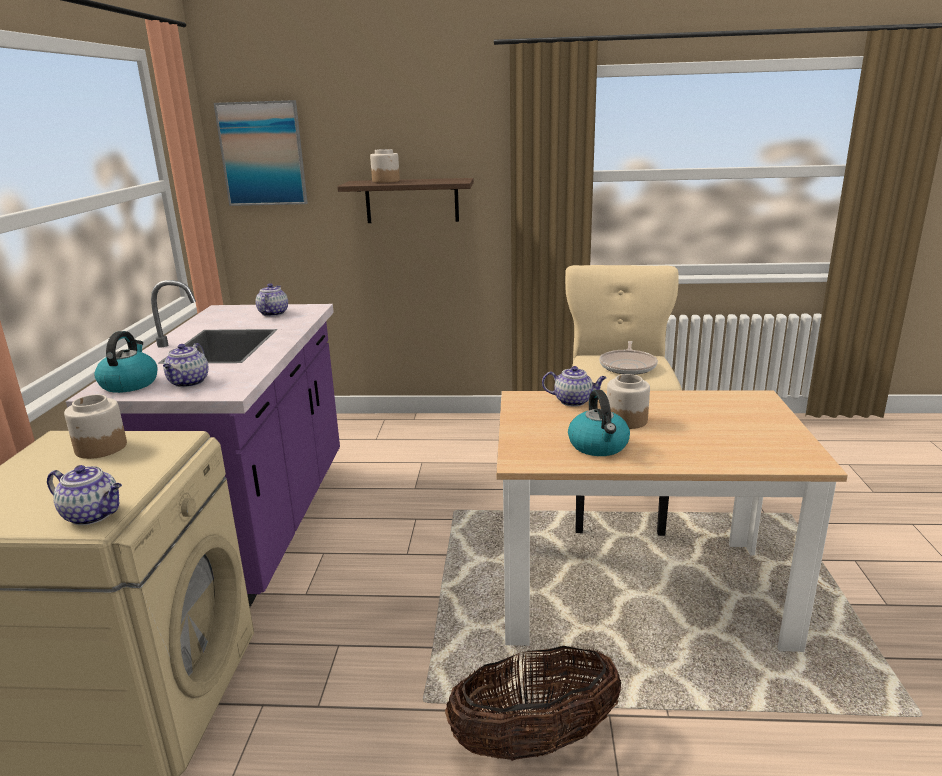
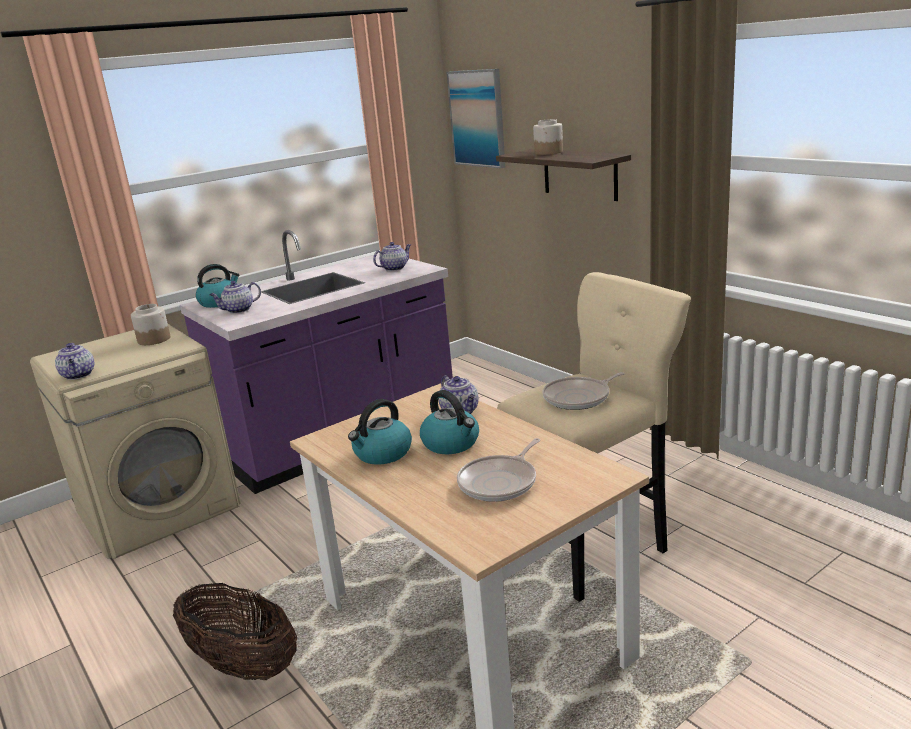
camera: 50 degrees right, 0 degrees up
(626, 420) = (451, 443): jar -> kettle
(719, 426) = (500, 482): none -> frying pan

